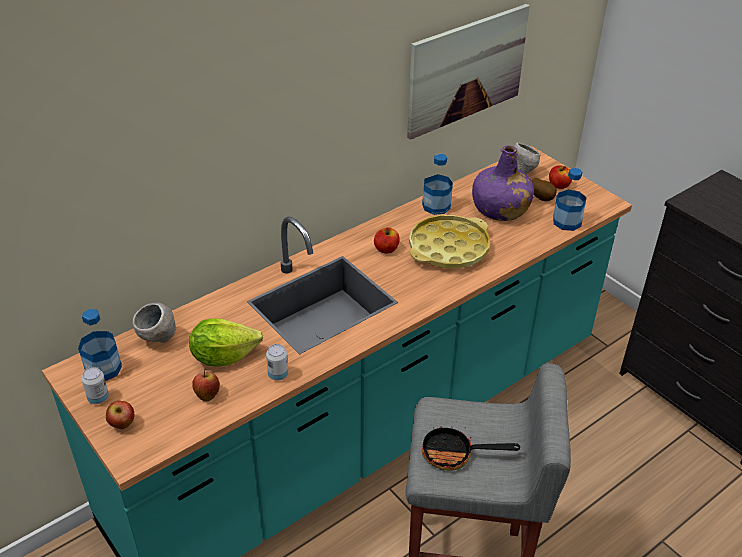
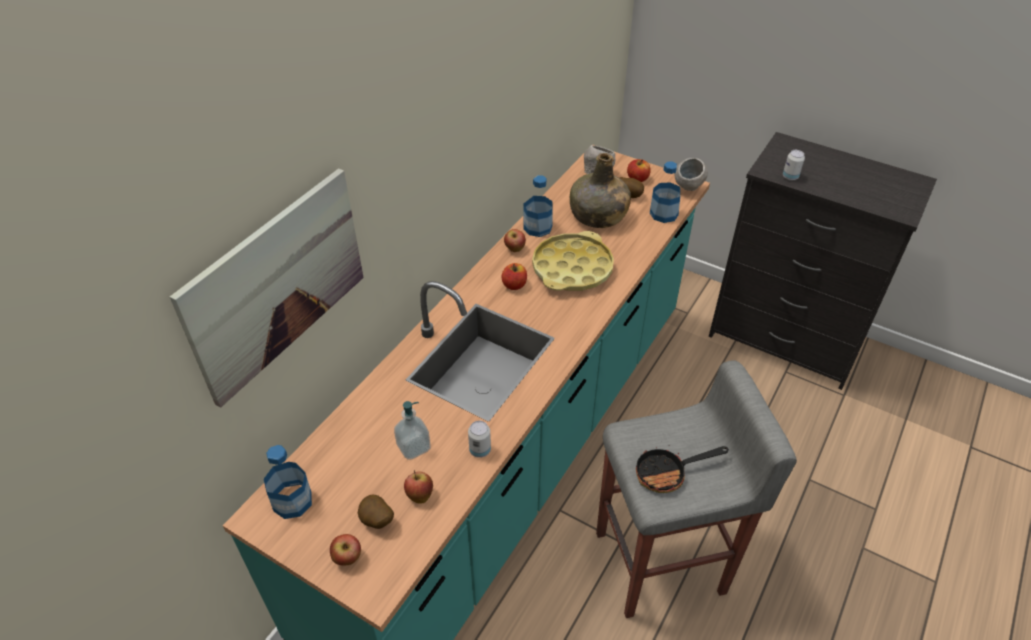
camera: 20 degrees left, 5 degrees up
(98, 398) = (305, 537): can -> can (790, 177)
(158, 339) = (335, 450): grey bowl -> grey bowl (688, 189)
(161, 404) = (376, 521): none -> potato
(223, 356) = (413, 447): lettuce -> soap dispenser
(404, 219) = (514, 249): none -> apple
(466, 70) = (542, 85): picture -> picture (277, 284)
(500, 209) = (598, 216): purple bottle -> green bottle

